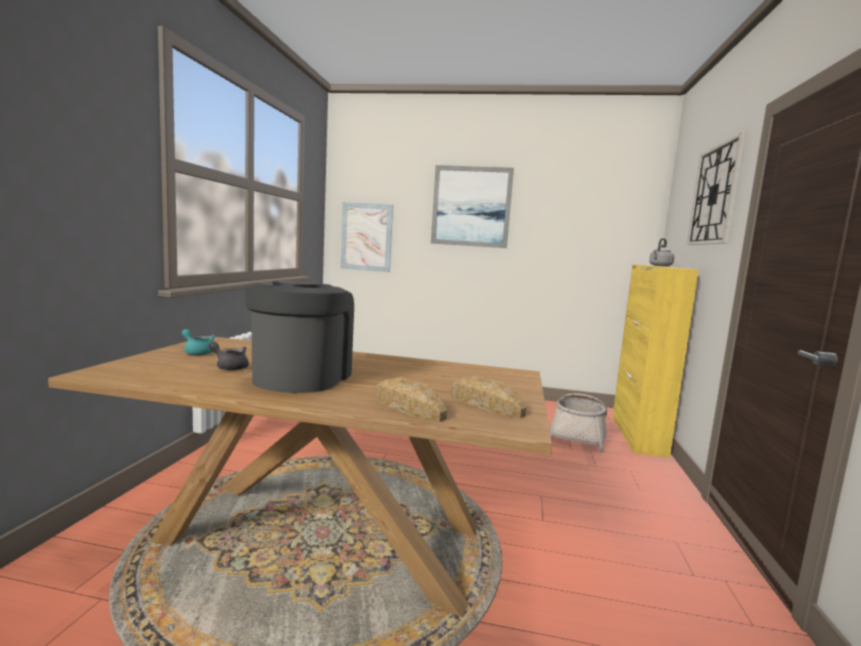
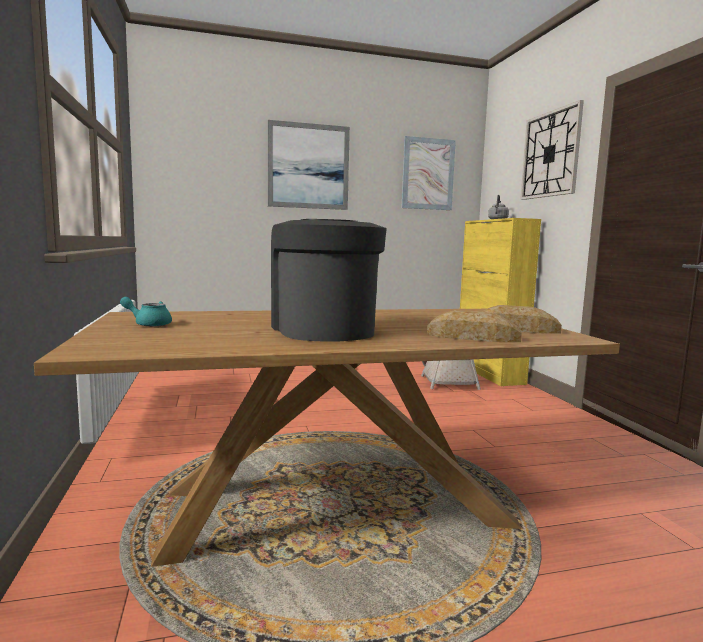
camera: 25 degrees left, 0 degrees up
(229, 367) = (227, 331): grey teapot -> none
(366, 237) = (190, 200): picture -> picture (428, 174)

